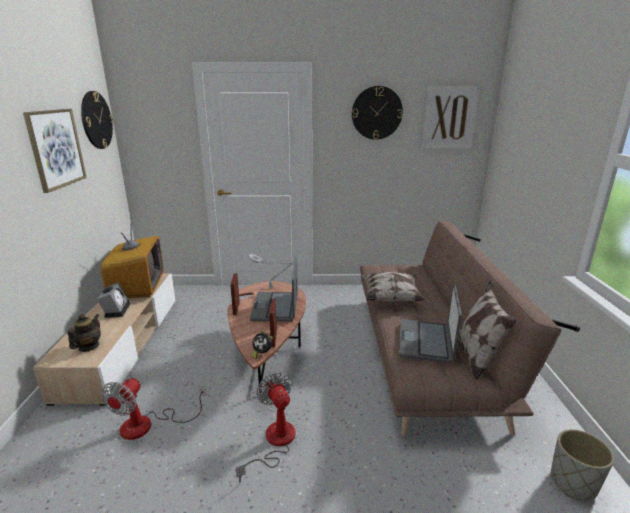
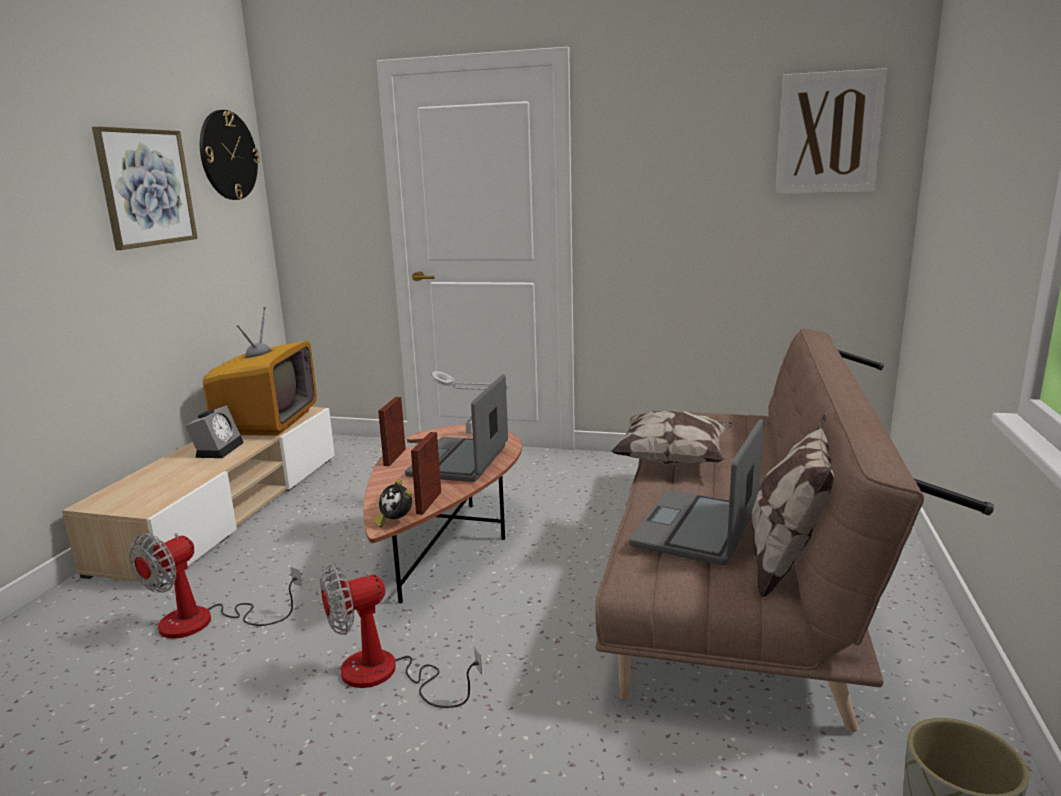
camera: 15 degrees right, 5 degrees down
(88, 347) = (150, 492): teapot -> none
(274, 442) = (386, 675): fan -> fan turned 105 degrees counterclockwise
(376, 113) = (686, 130): wall clock -> none

